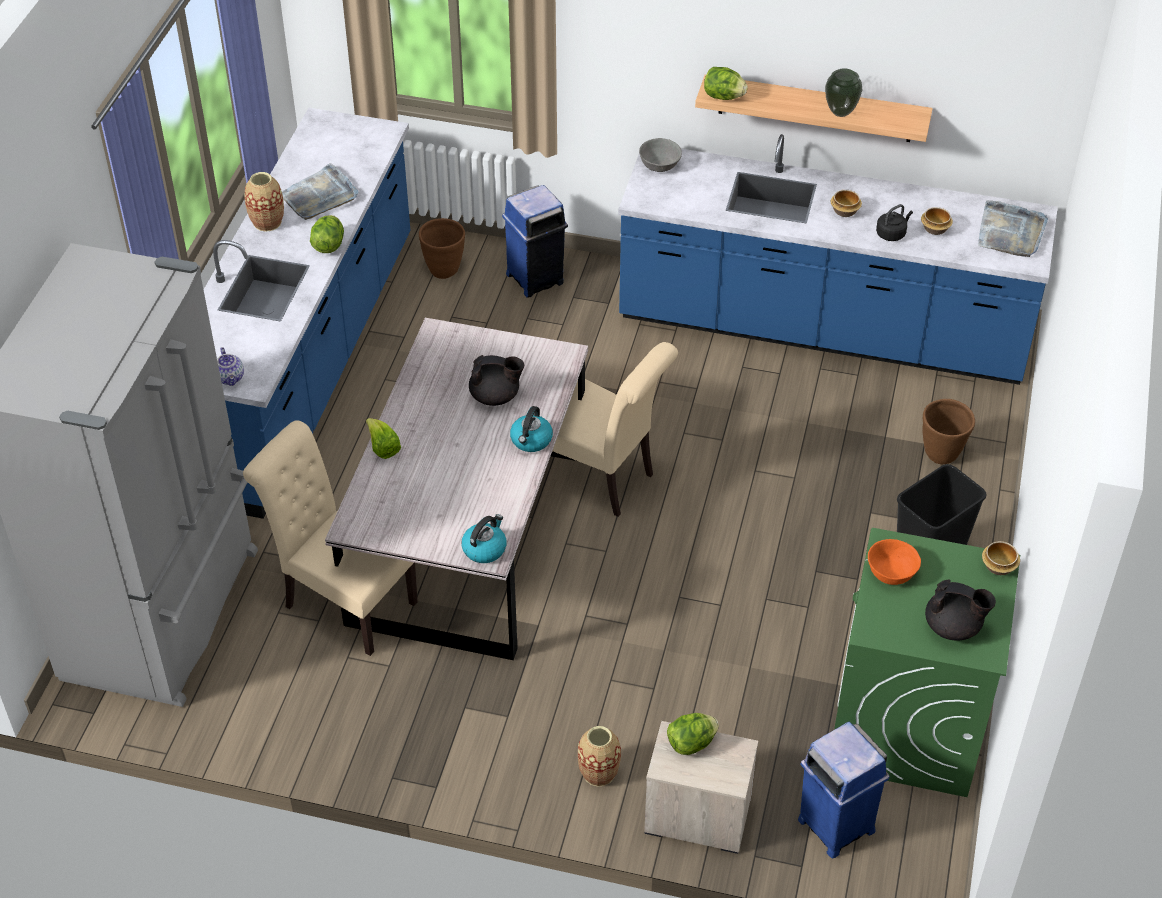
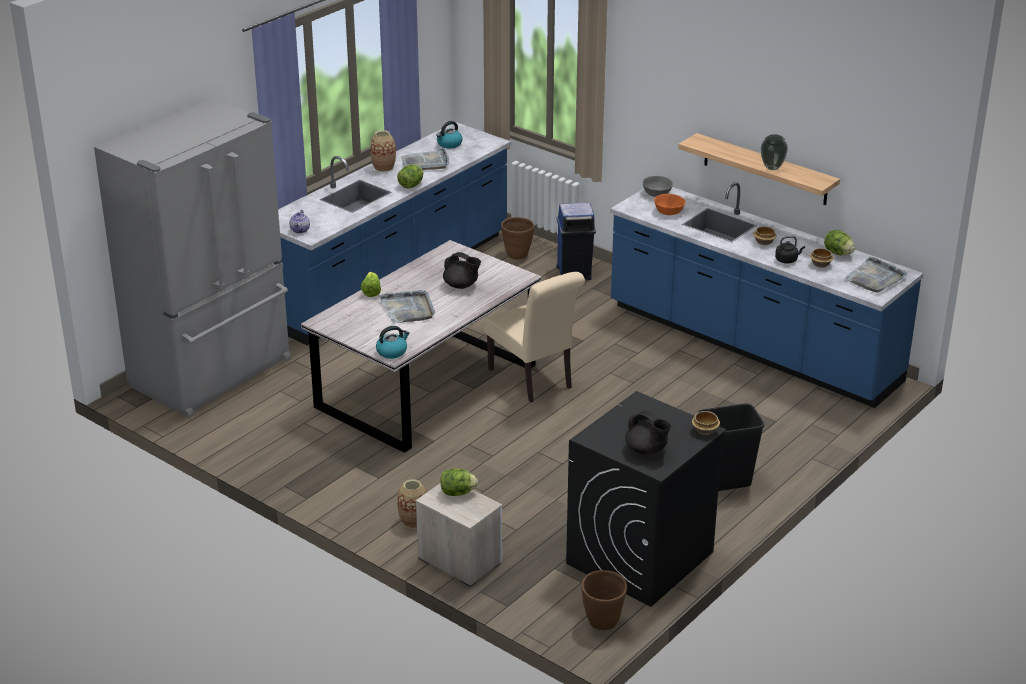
camera: 25 degrees right, 15 degrees down
(343, 602) = (322, 396): beige chair -> none
(453, 463) = (408, 309): none -> grey tray
(531, 440) = (465, 311): kettle -> kettle (449, 144)
(723, 97) = (698, 145): lettuce -> lettuce (838, 253)
(835, 824) = (547, 592): blue trash can -> none
(891, 572) = (629, 414): orange bowl -> orange bowl (669, 212)
(907, 724) = (639, 558): green washing machine -> black washing machine
(941, 455) = (783, 429): brown planter -> brown planter (602, 623)

